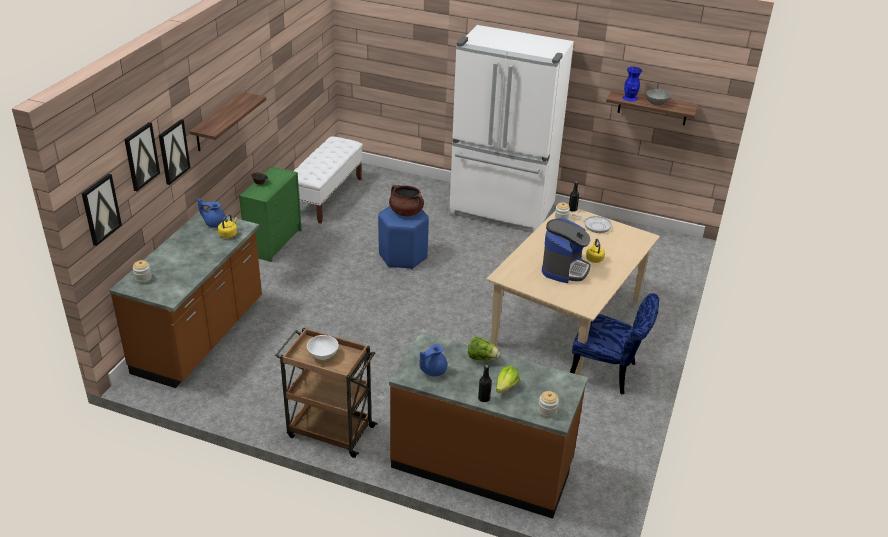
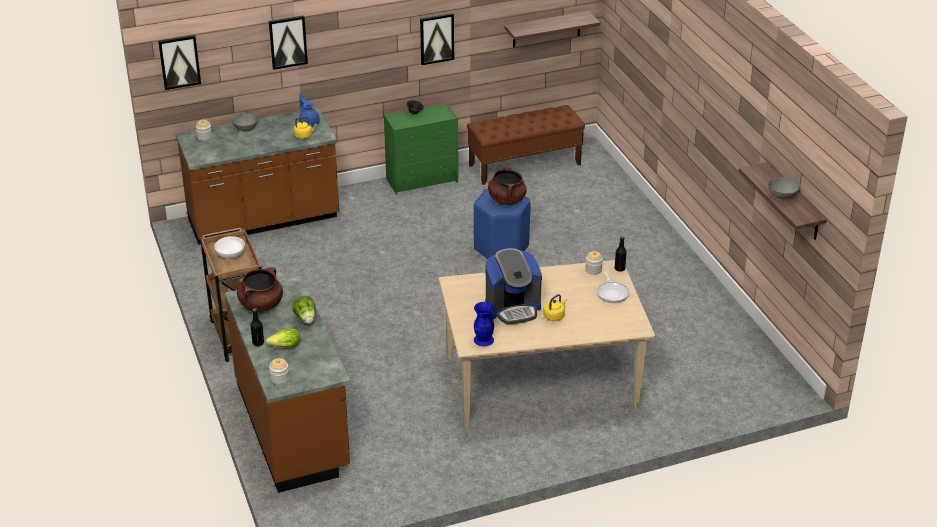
camera: 50 degrees right, 0 degrees up
(141, 156) = (241, 32): picture -> picture (436, 38)
(168, 253) = (245, 128): none -> grey bowl
(218, 122) = (362, 34): shelf -> shelf (546, 29)
(326, 196) = (525, 165): white bench -> brown bench
(432, 370) = (261, 304): blue teapot -> brown cooking pot
(501, 212) = (655, 261): white fridge -> none
(608, 374) = (500, 439): blue chair -> none
(630, 98) = (765, 178): blue vase -> blue vase (483, 340)

